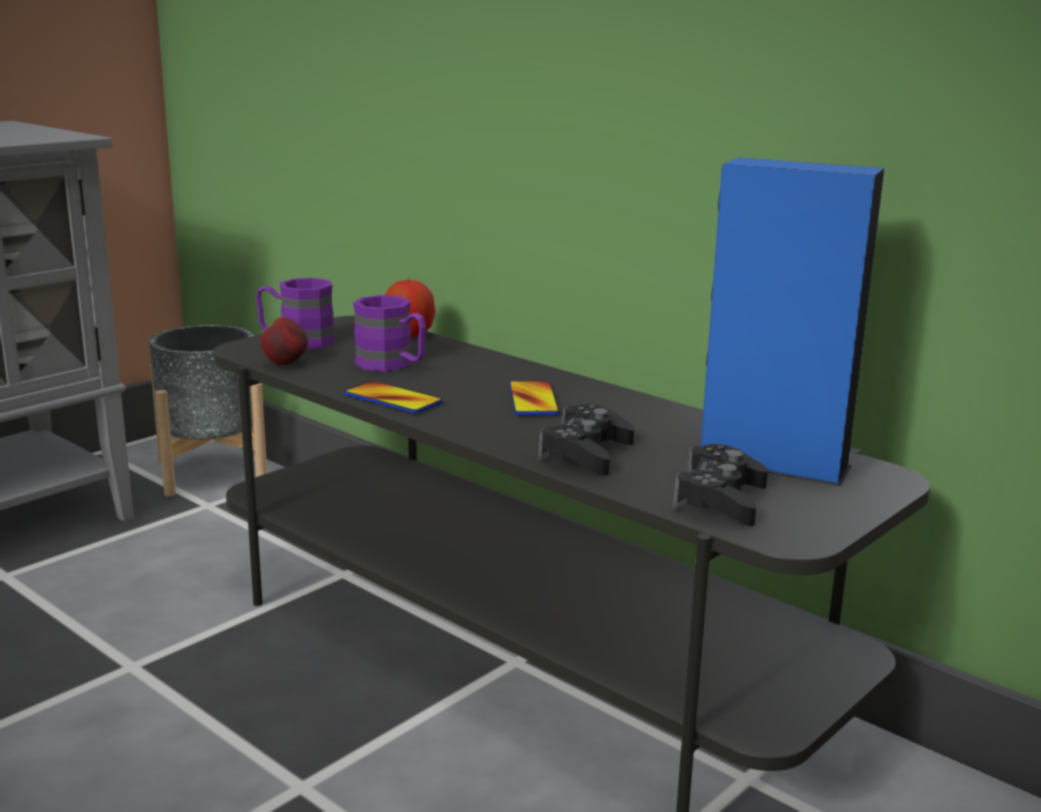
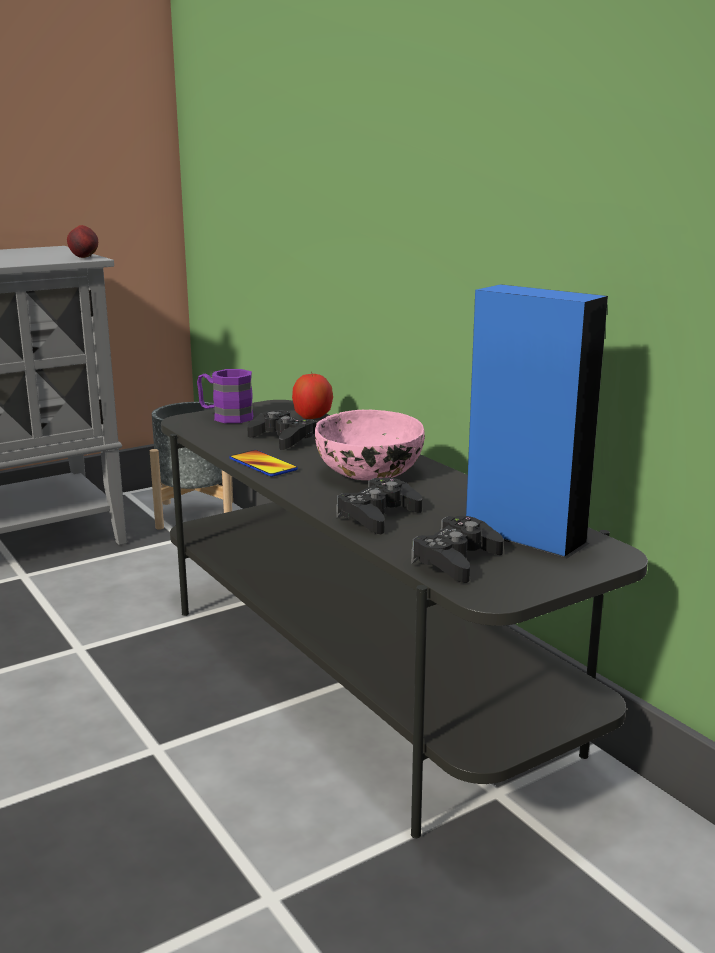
camera: 15 degrees right, 0 degrees up
(286, 363) = (205, 433): apple -> apple (85, 257)
(393, 365) = (283, 439): purple mug -> black game controller
(533, 400) = (369, 472): phone -> pink bowl

